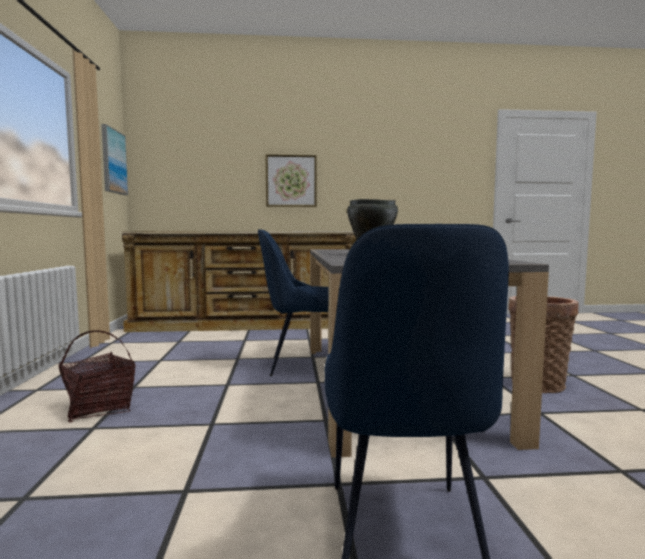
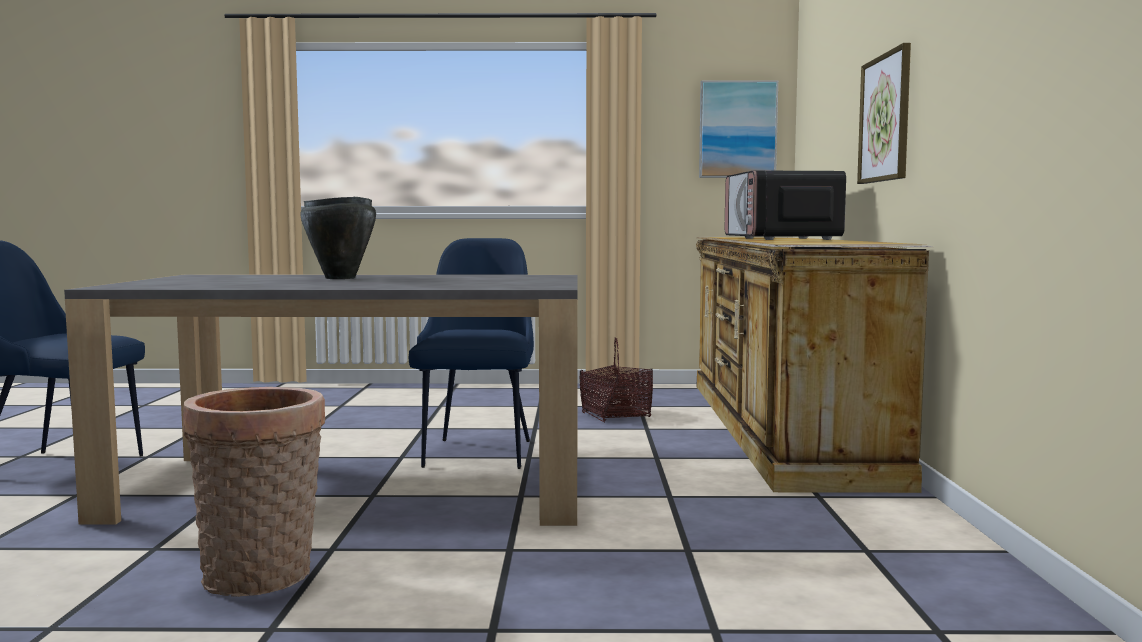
camera: 95 degrees right, 0 degrees up
(99, 408) = (387, 403): basket -> basket (616, 415)
(248, 231) = (781, 239): none -> microwave

